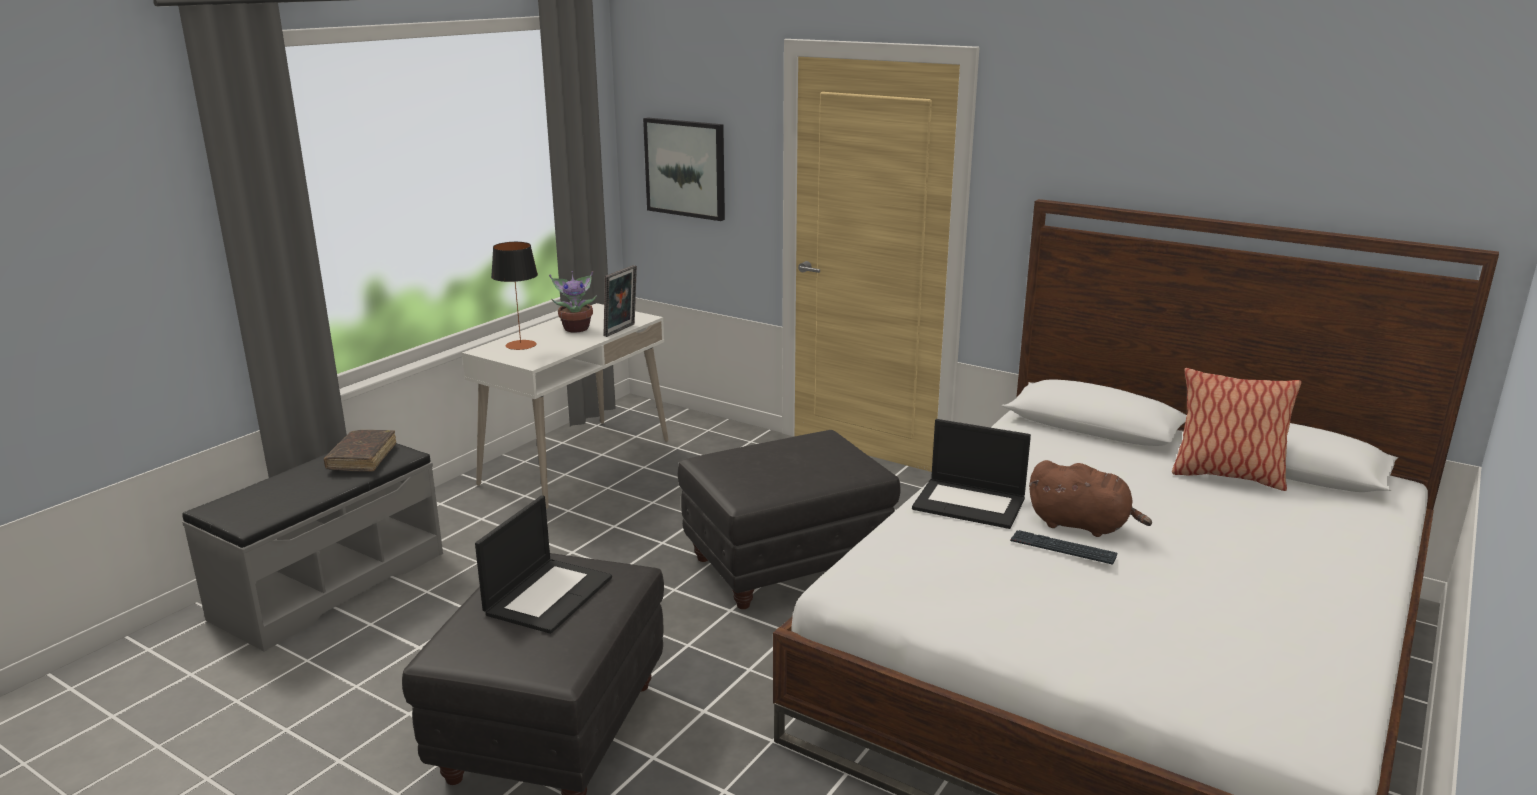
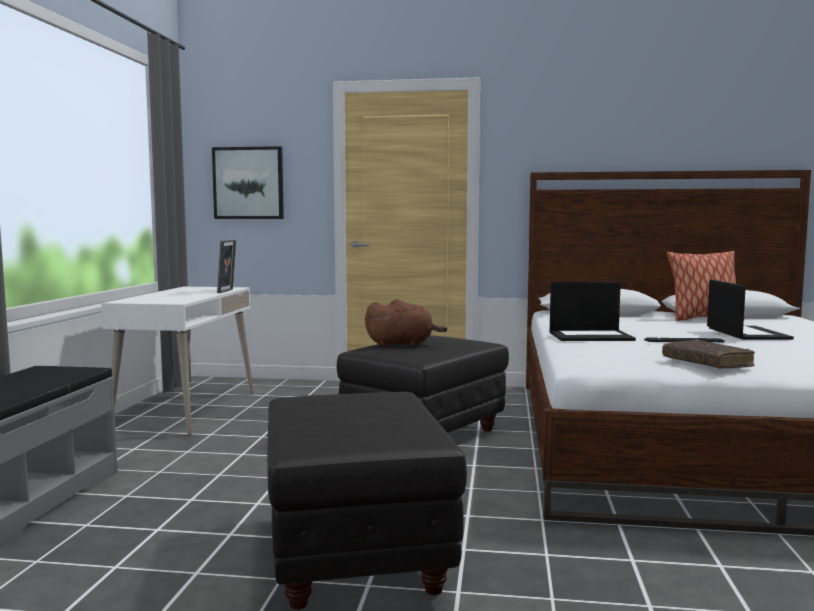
camera: 25 degrees left, 15 degrees down
(362, 458) = (44, 374): brown book -> brown book (706, 363)
(520, 345) = (151, 298): table lamp -> none
(548, 595) = (348, 409): laptop -> laptop (746, 333)
(576, 328) = (187, 292): potted plant -> none
(1082, 525) = (672, 336): brown plush toy -> brown plush toy (402, 344)

